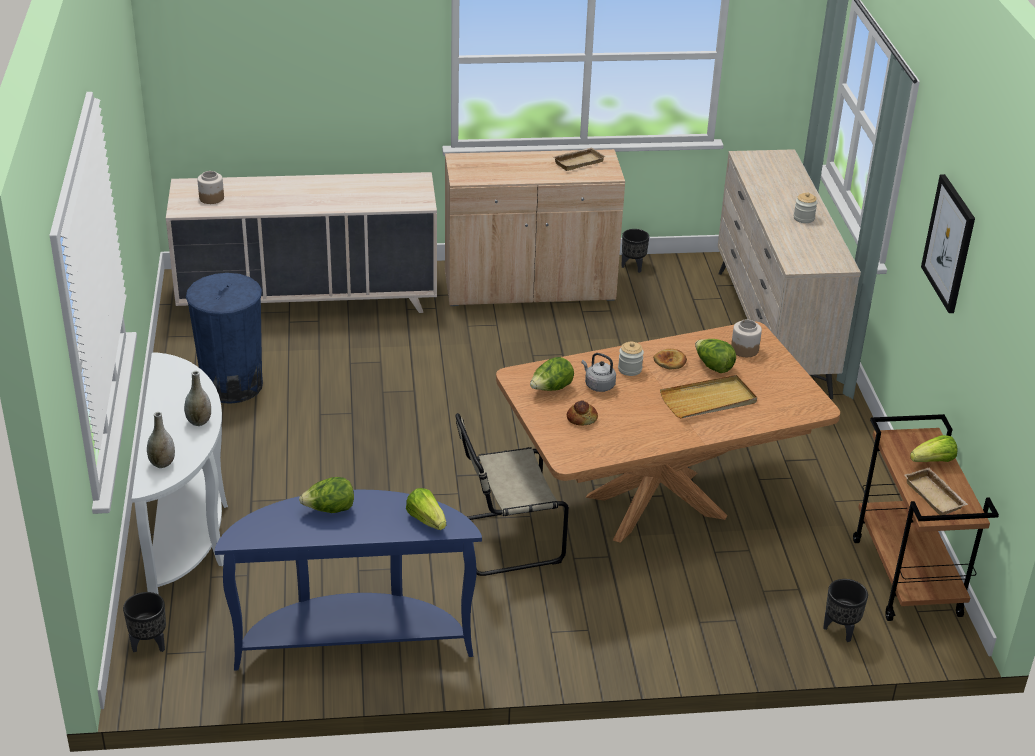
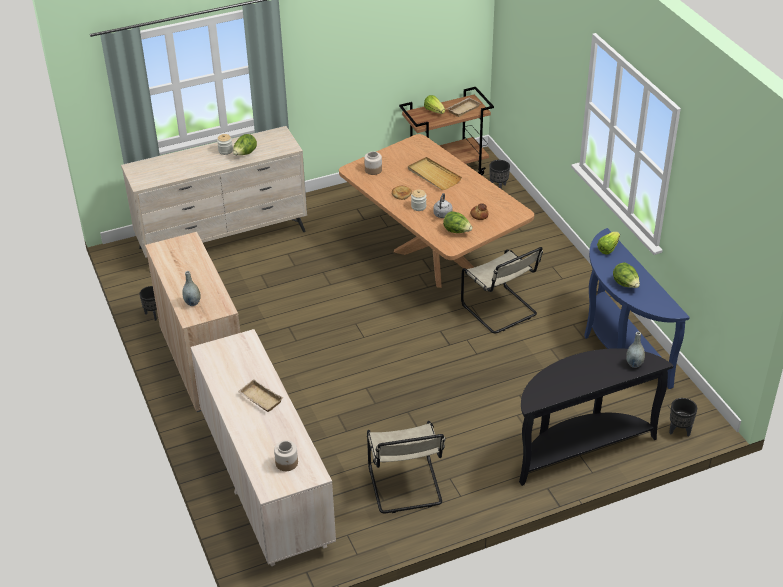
camera: 105 degrees left, 5 degrees up
(190, 536) = (579, 448): white console table -> black console table
(199, 421) = (584, 363): grey vase -> grey vase (192, 303)
(232, 385) = (405, 487): blue trash can -> beige chair
(578, 161) = (173, 258): beige tray -> beige tray (259, 399)
(713, 367) = (398, 178): lettuce -> lettuce (245, 154)
(949, 243) = (350, 41): picture -> none

